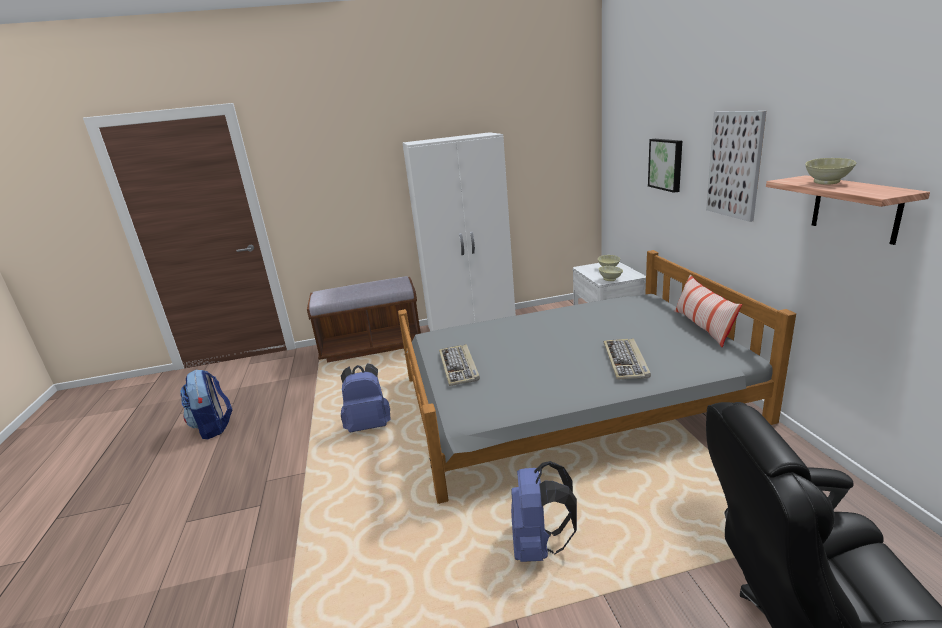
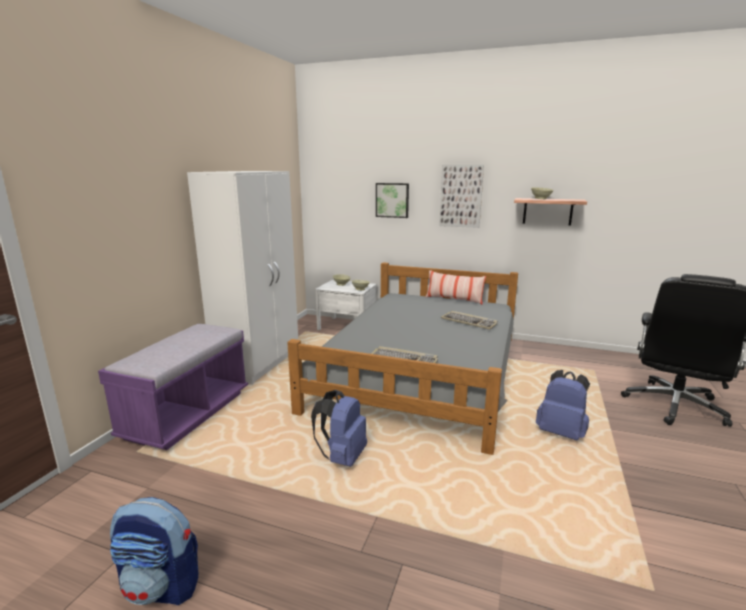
camera: 60 degrees left, 5 degrees down
(372, 346) = (187, 415): brown bench -> purple bench

